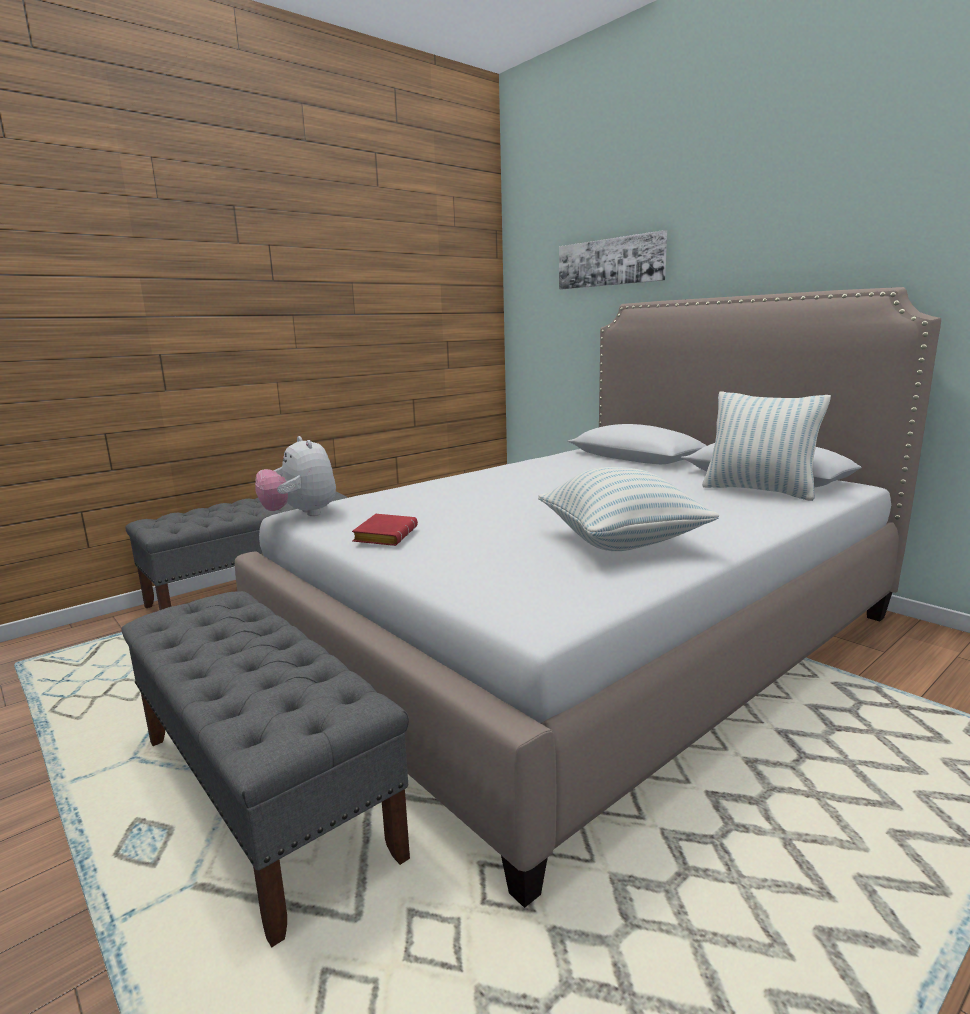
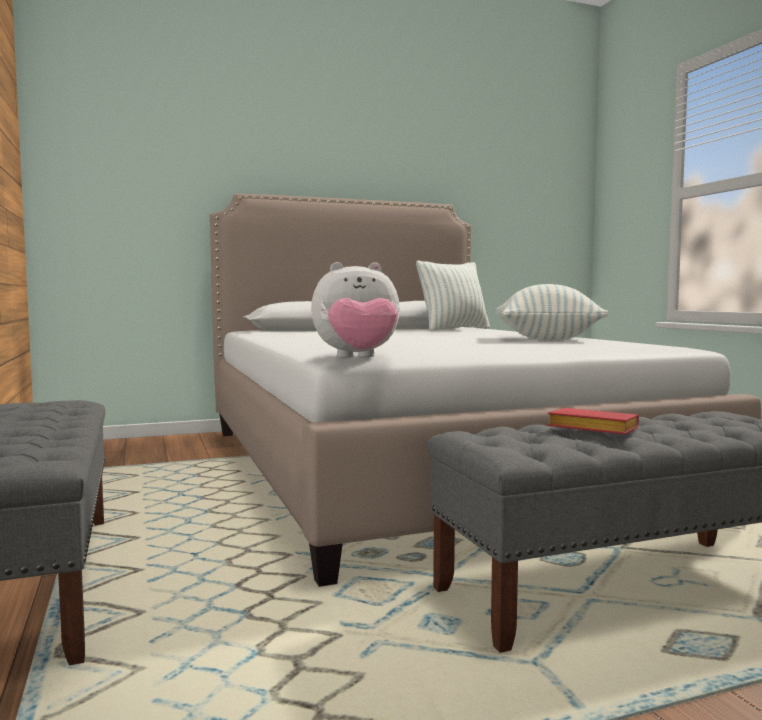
camera: 70 degrees left, 10 degrees down
(384, 535) = (482, 350): red book -> red book (589, 429)
(610, 262) = (202, 153): picture -> none

